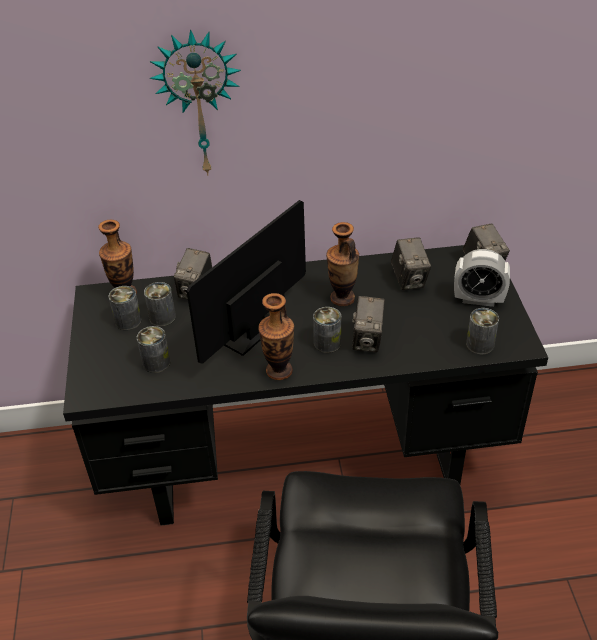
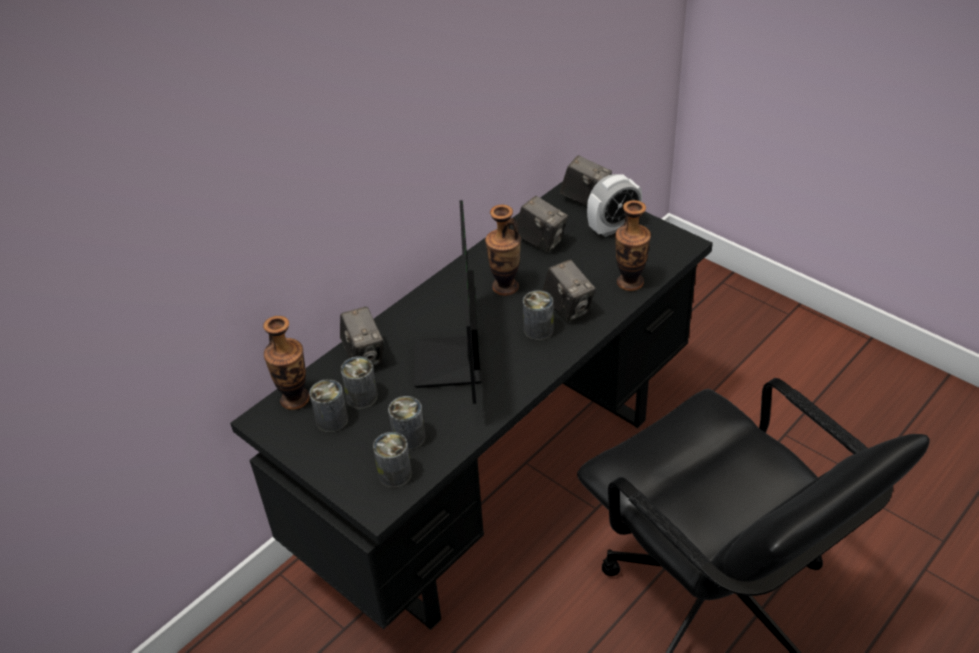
camera: 40 degrees left, 0 degrees up
(199, 103) = (323, 144): wall clock -> none
(279, 371) = (527, 376): vase -> vase (630, 282)
(480, 344) = (655, 261): can -> can (395, 474)

